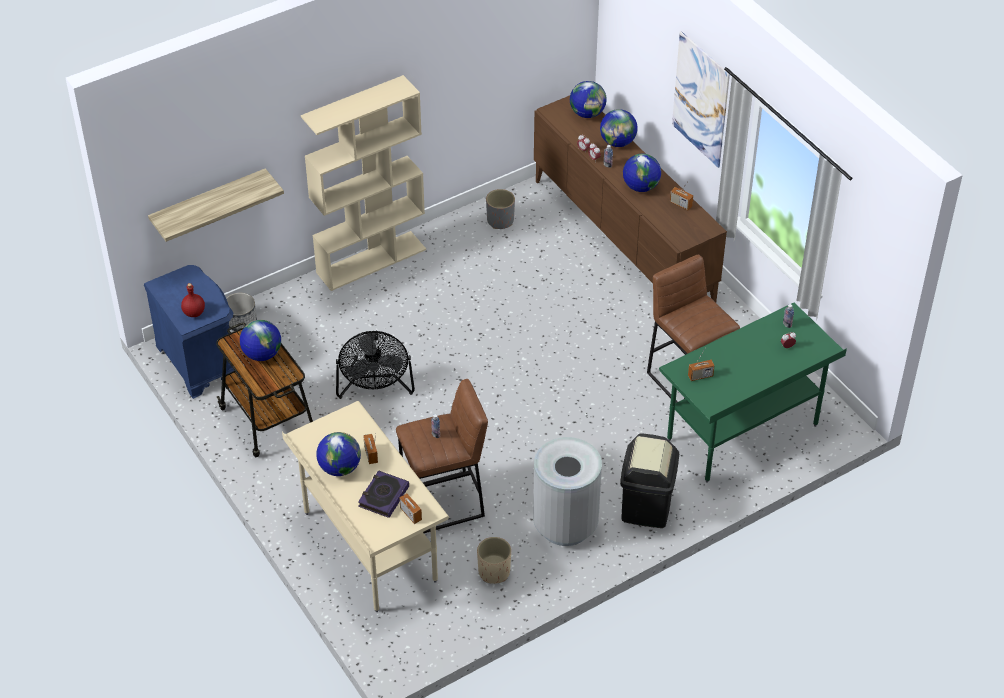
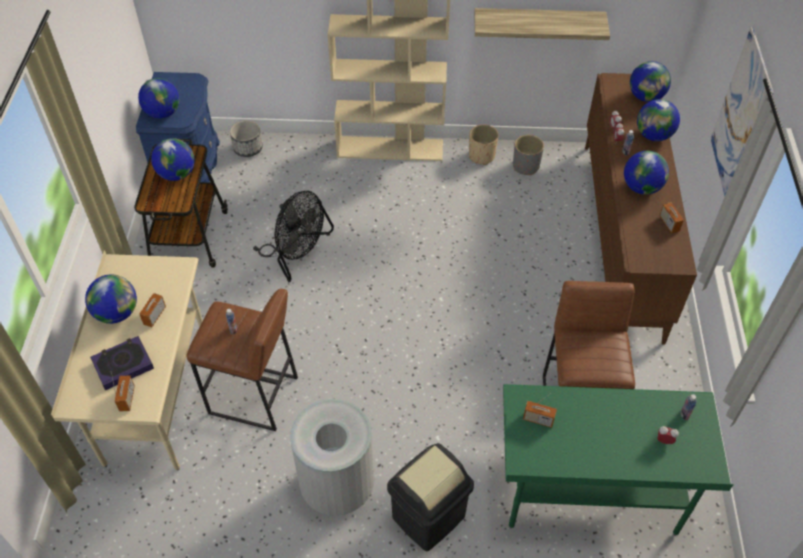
camera: 35 degrees right, 5 degrees up
(194, 313) = (162, 113): red bottle -> globe
(209, 203) = (227, 21): shelf -> shelf (538, 23)
(372, 385) = (295, 253): black fan -> black fan turned 90 degrees counterclockwise
(494, 572) = (234, 493): beige planter -> beige planter (481, 156)

